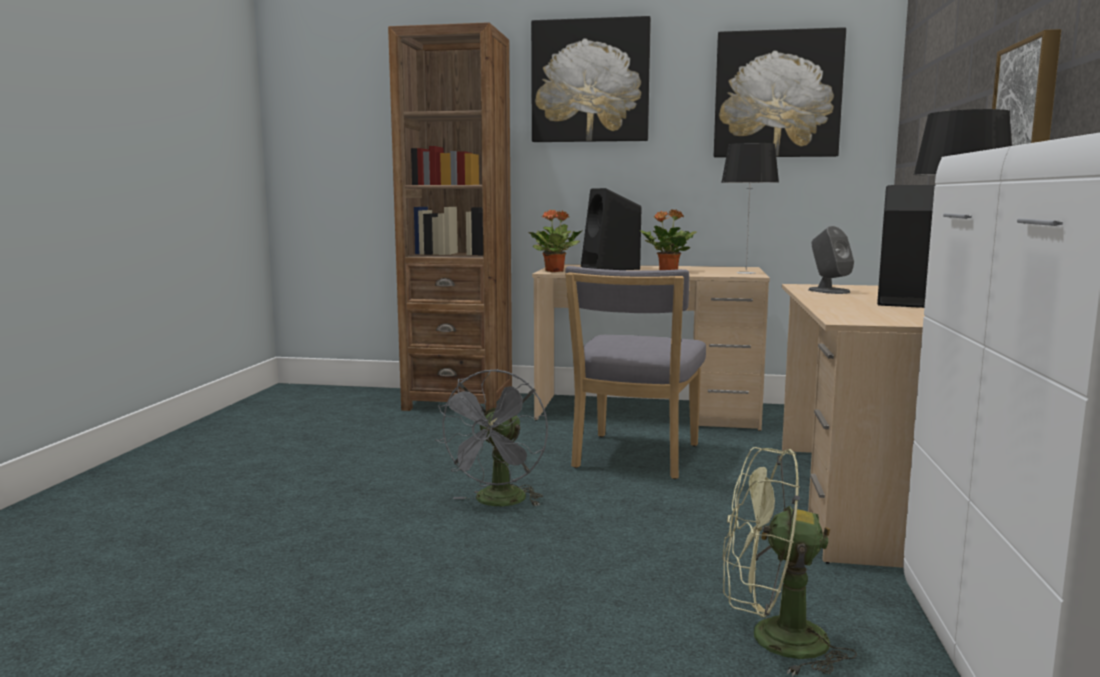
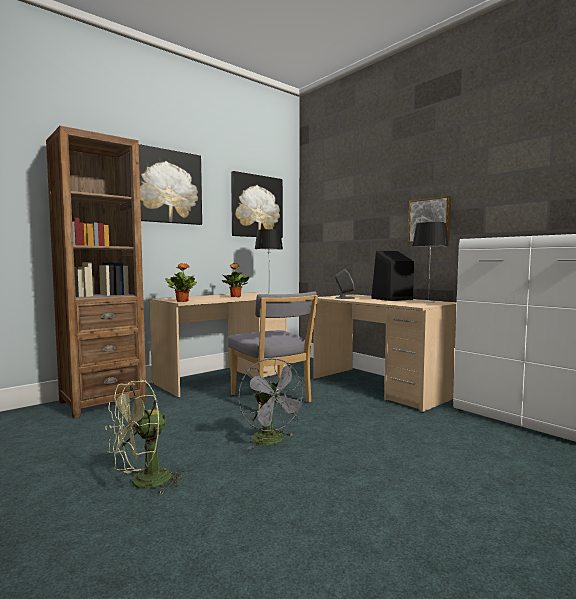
camera: 50 degrees left, 5 degrees down
(611, 268) = (198, 297): black speaker -> none
(772, 640) = (475, 442): green fan -> green fan (143, 483)

